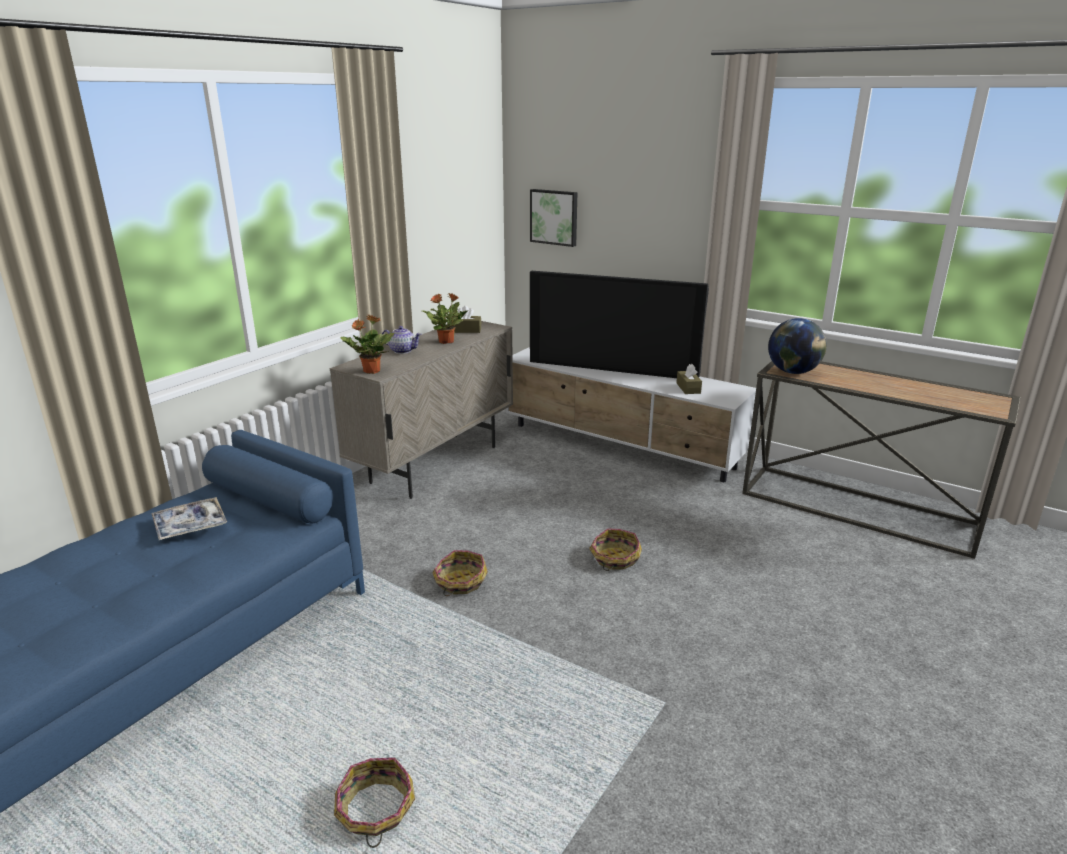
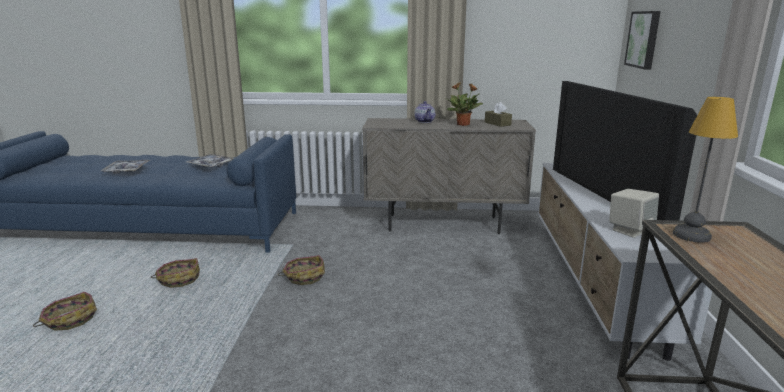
camera: 60 degrees right, 5 degrees down
(80, 608) = (126, 170): none -> tray
(371, 371) = (376, 123): potted plant -> none
(614, 558) = (394, 329): basket -> basket (179, 279)
(688, 388) = (629, 230): brown tissue box -> beige speaker
(793, 372) = (692, 235): globe -> table lamp

